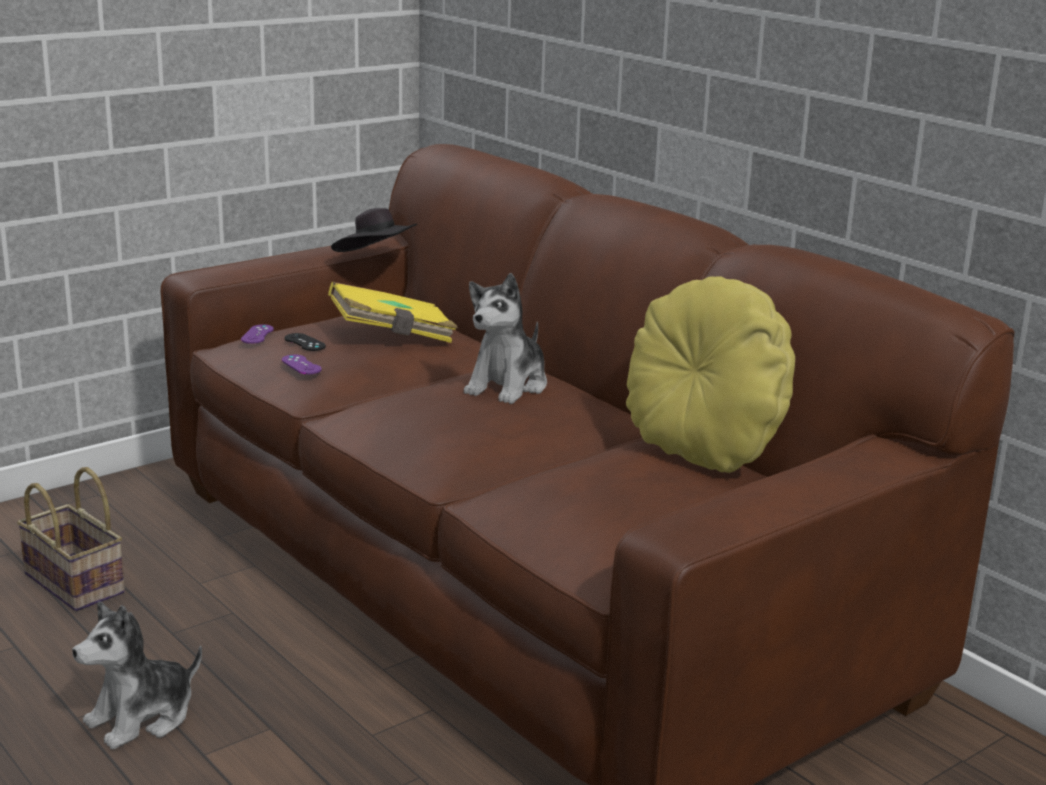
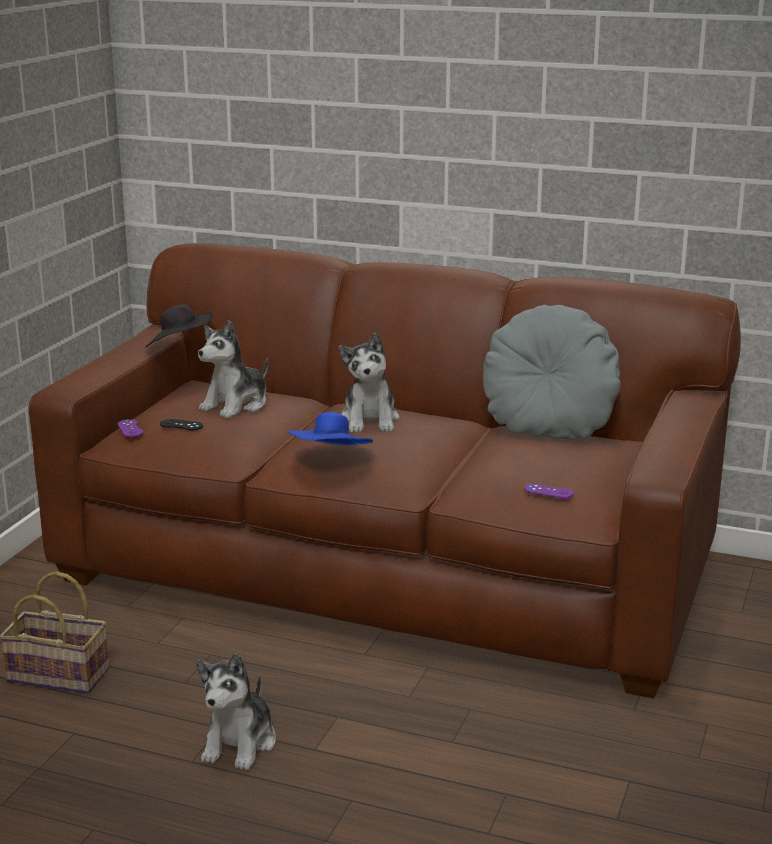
camera: 30 degrees left, 0 degrees up
(301, 365) = (203, 442): purple game controller -> purple game controller (548, 491)
(392, 336) = (236, 405): yellow book -> plush toy
(395, 416) = (331, 459): none -> blue hat
(702, 453) = (548, 431): yellow pillow -> grey pillow

